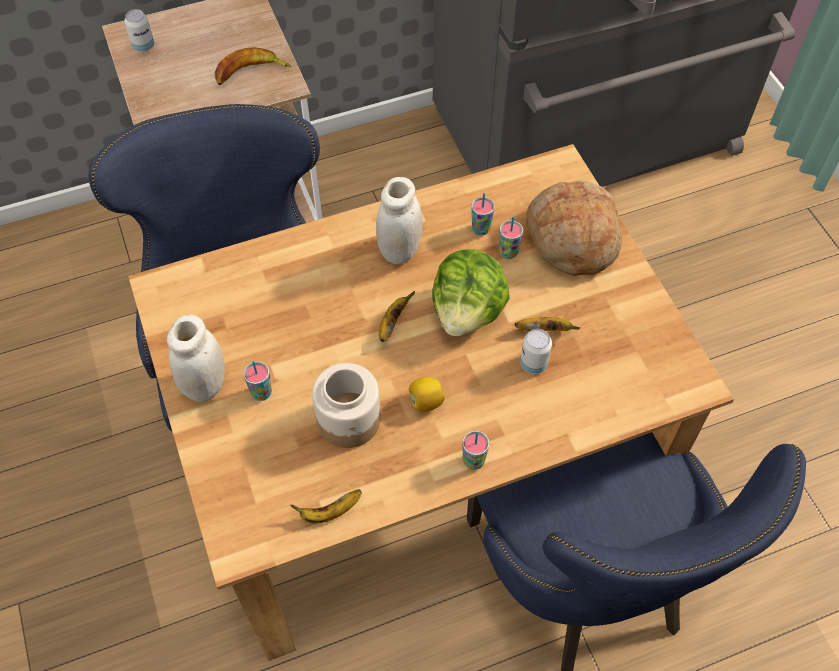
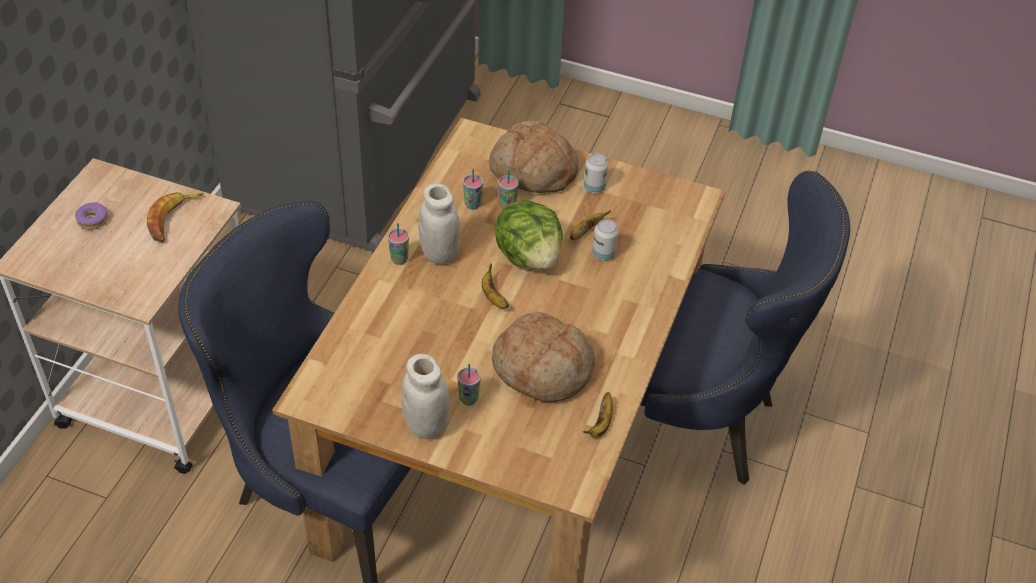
camera: 50 degrees left, 10 degrees down
(143, 46) = (54, 259): can -> can (594, 188)
(202, 34) = (93, 220): none -> donut
(349, 420) = (543, 368): jar -> bread
(426, 401) = (572, 322): lemon -> none
(473, 461) = (641, 330): cup -> cup (399, 259)

